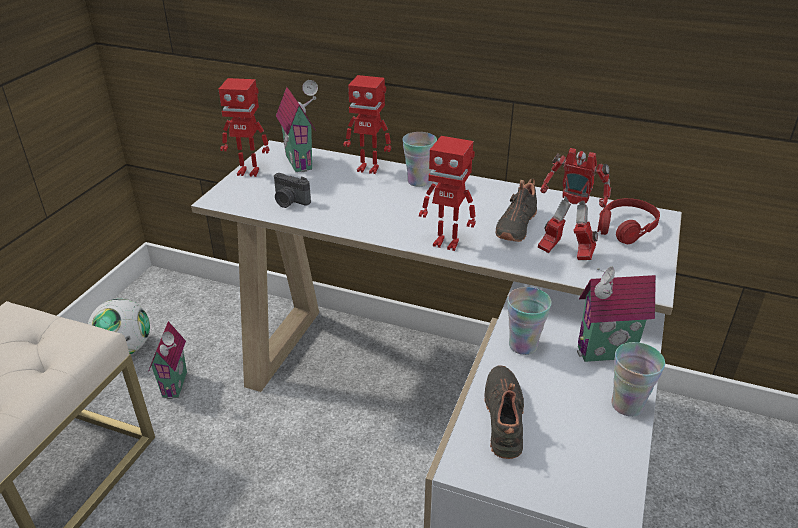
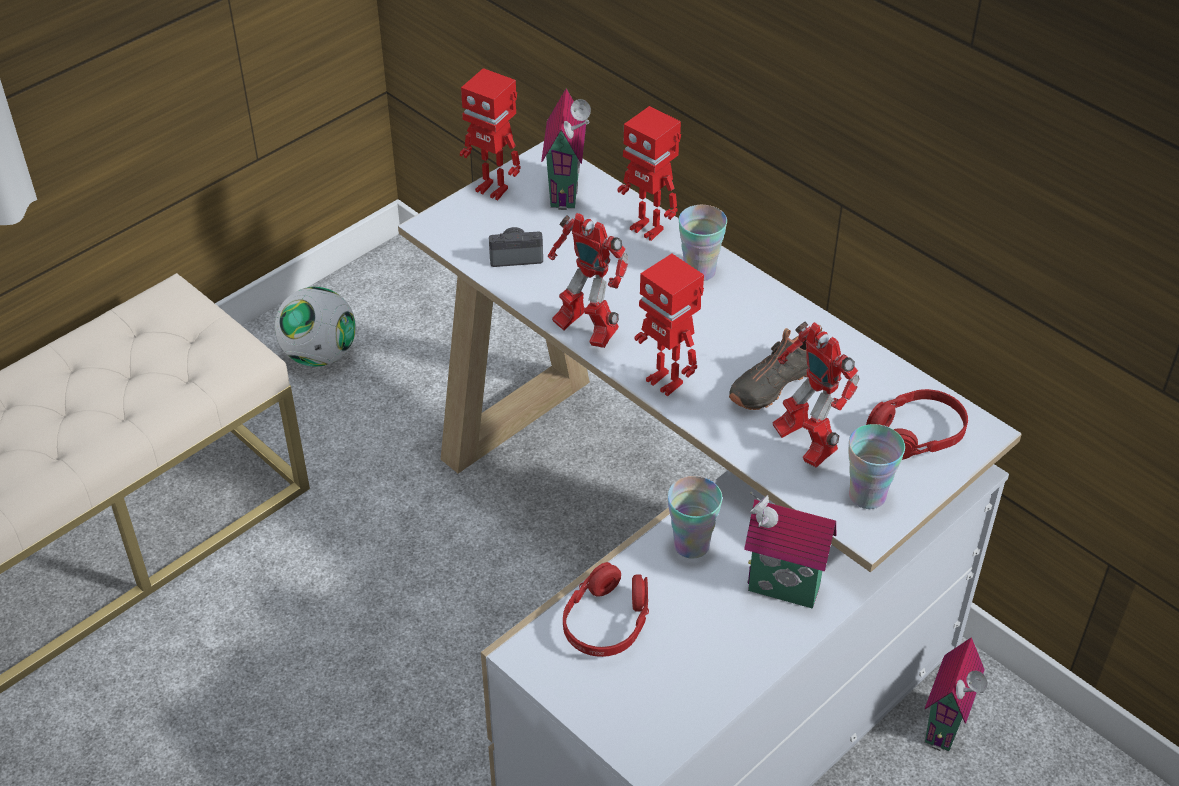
camera: 25 degrees right, 10 degrees up
(177, 385) = (362, 428): toy house -> toy house (948, 726)
(290, 202) = (516, 256): camera -> camera turned 120 degrees clockwise
(368, 229) = (584, 330): none -> toy robot
(505, 418) = (606, 622): black shoe -> red headphones
(627, 405) = (754, 659): cup -> cup (867, 495)

